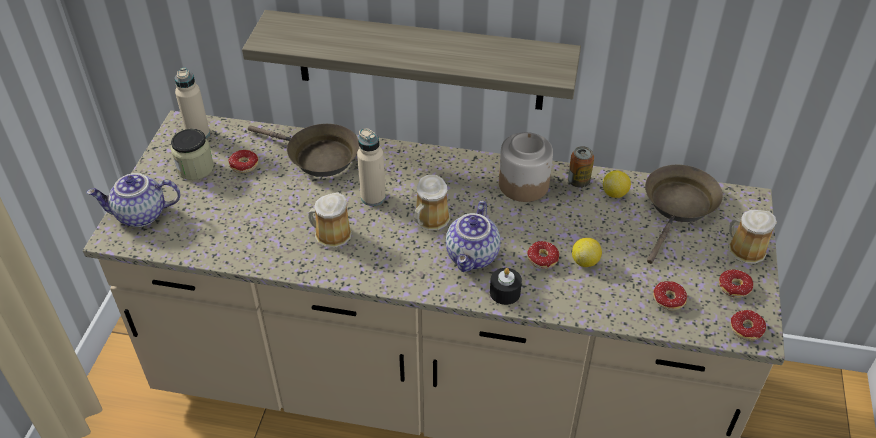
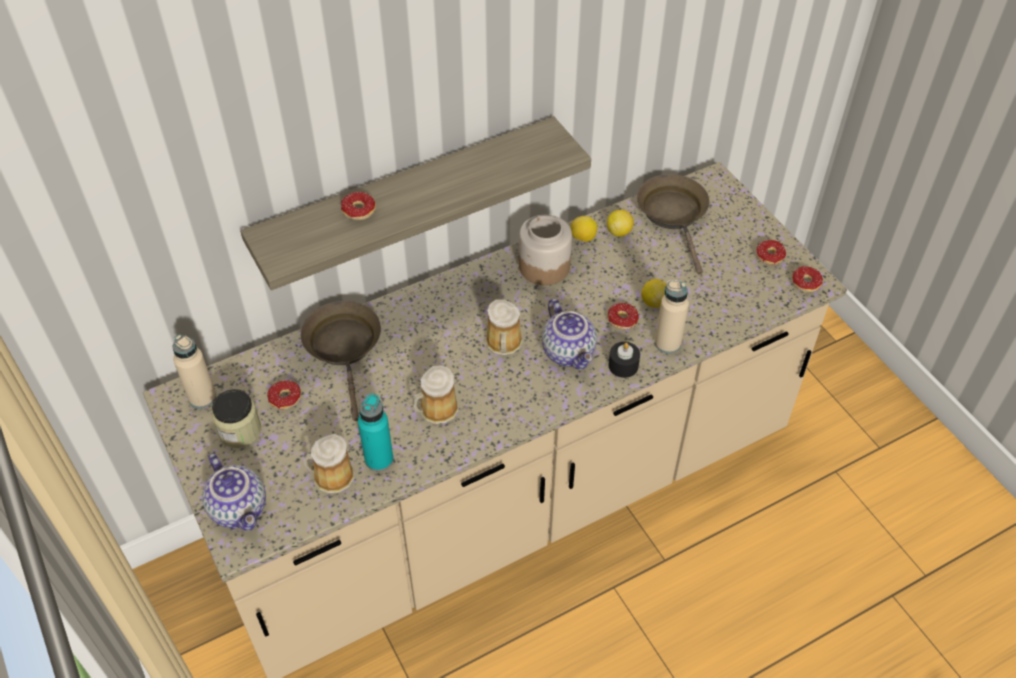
camera: 40 degrees left, 5 degrees up
(140, 215) = (240, 508): teapot -> teapot turned 75 degrees counterclockwise
(256, 242) = (379, 459): none -> turquoise bottle
(317, 156) = (344, 348): brown frying pan -> brown frying pan turned 90 degrees counterclockwise
(373, 197) = (435, 354): beige bottle -> beige bottle (667, 343)
(578, 181) = (583, 238): can -> lemon
(663, 302) = (736, 298): donut -> donut (355, 215)
(744, 249) = (748, 222): mug -> mug (331, 476)

